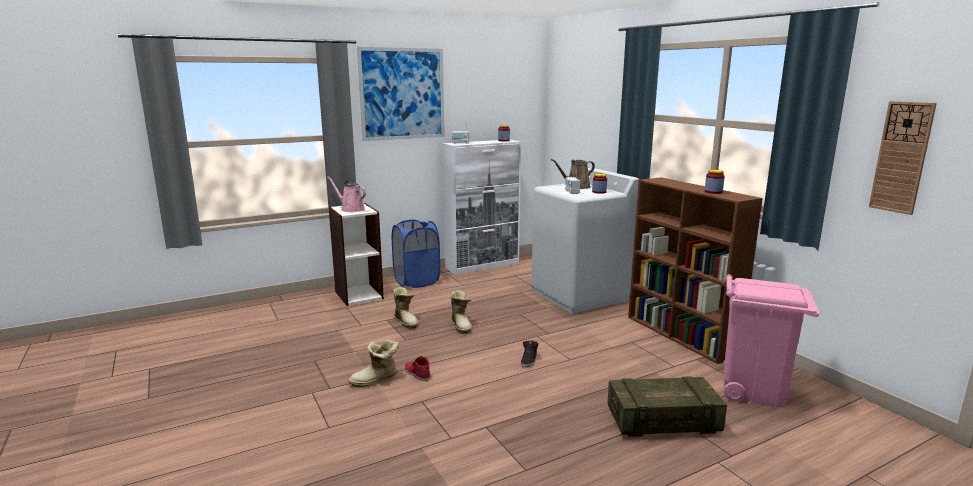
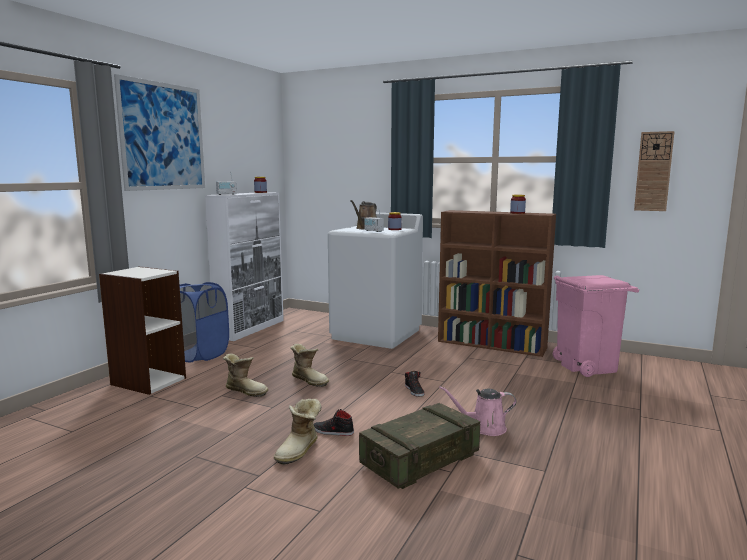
camera: 35 degrees left, 5 degrees down
(351, 209) = (137, 272): pink watering can -> pink watering can (484, 428)
(417, 373) = (332, 432): red shoe -> black shoe
(663, 421) = (572, 403): crate -> crate (420, 461)

